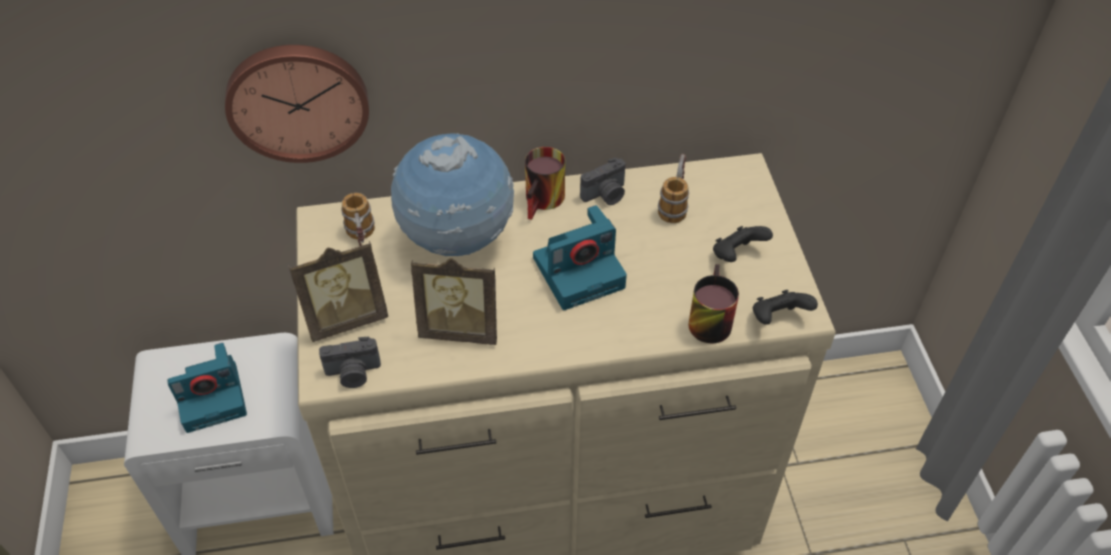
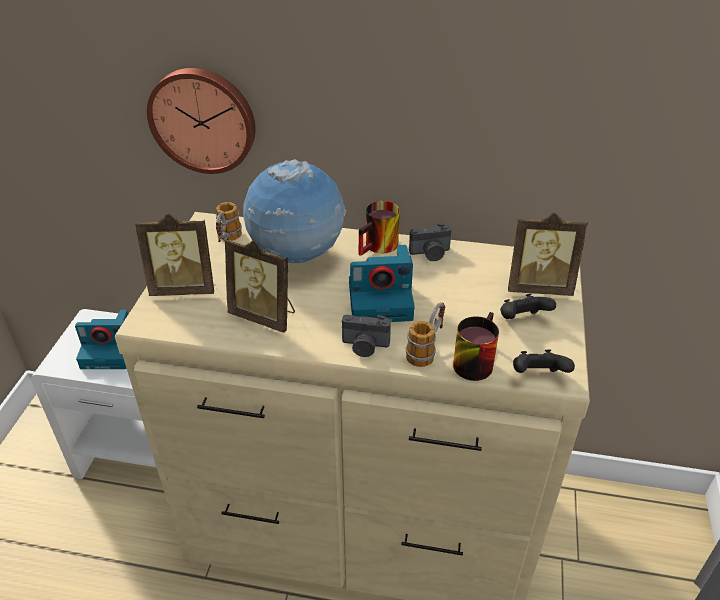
camera: 20 degrees right, 10 degrees down
(353, 373) = (166, 325): camera -> camera (365, 346)
(674, 203) = (485, 271): mug -> mug (426, 349)
(737, 208) = (538, 287): none -> picture frame

